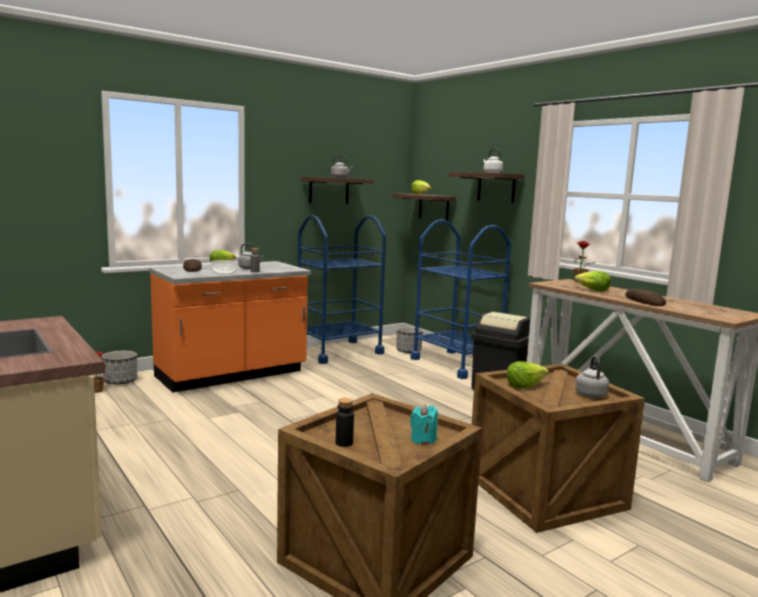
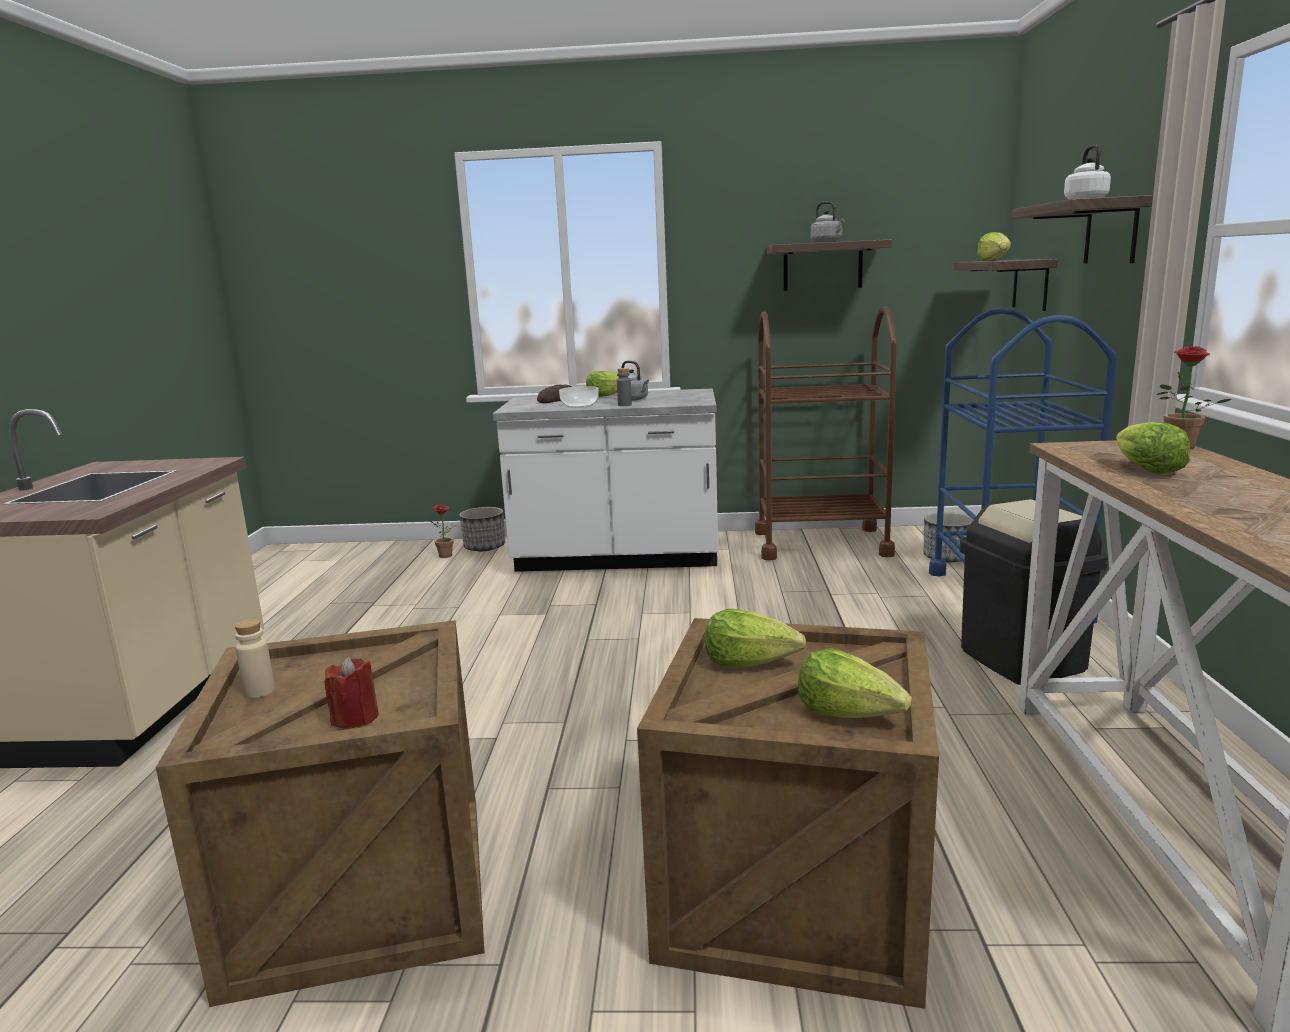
camera: 40 degrees right, 5 degrees up
(232, 375) = (617, 558): orange counter -> white counter
(338, 352) = (821, 543): blue cart -> brown cart
(344, 443) = (259, 691): black bottle -> beige bottle
(423, 440) = (355, 718): turquoise candle -> red candle
(590, 394) = (849, 713): grey kettle -> lettuce
(644, 301) = (1216, 509): bread -> none

